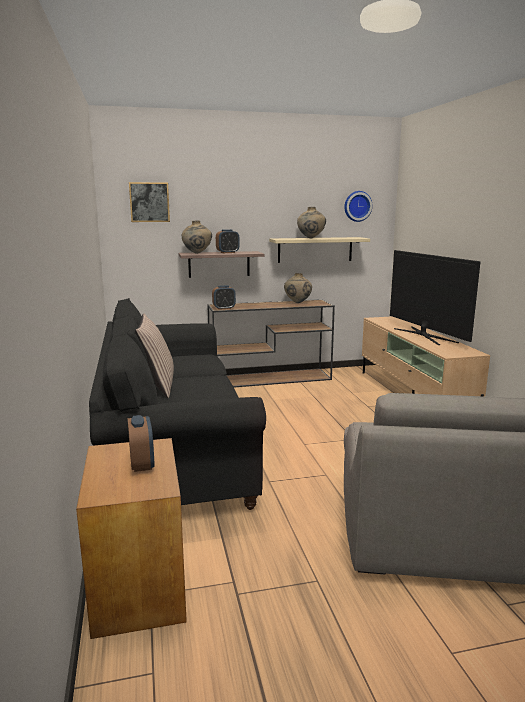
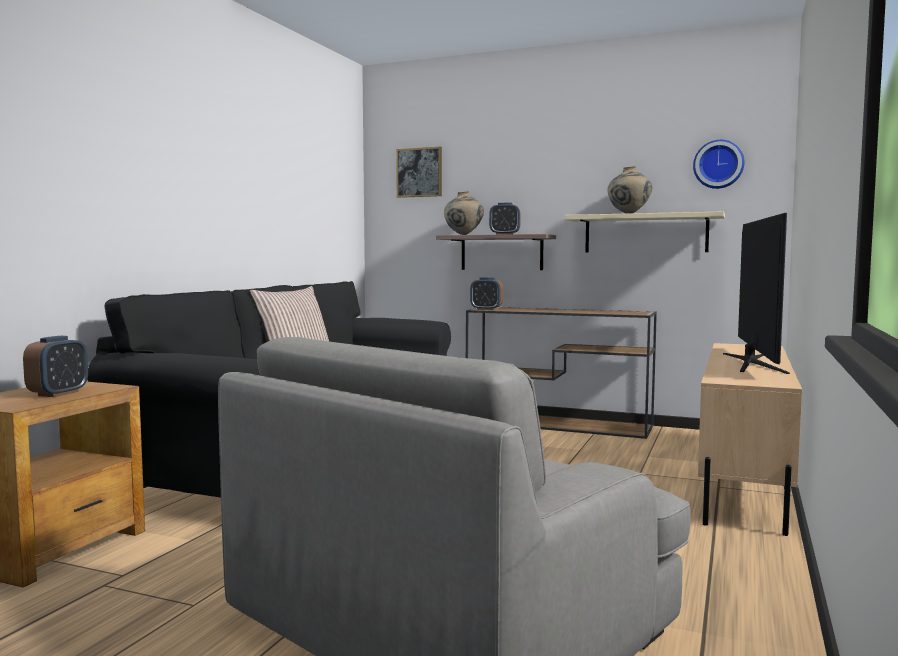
camera: 35 degrees right, 10 degrees down
(297, 303) = (604, 311): beige vase -> none

